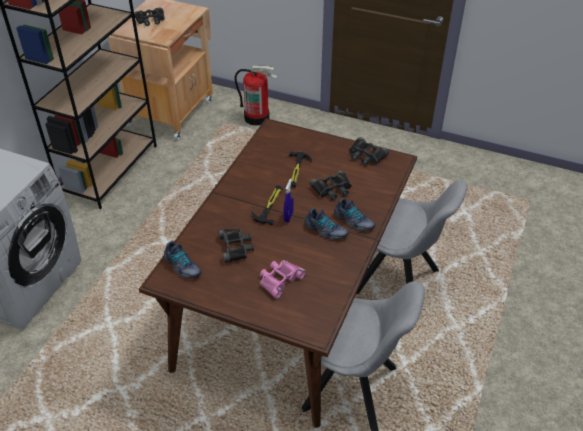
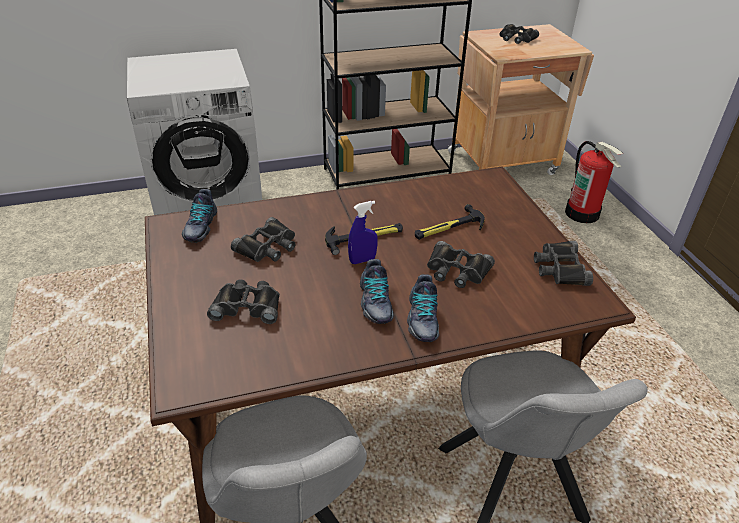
camera: 50 degrees right, 5 degrees down
(279, 279) = (247, 306): pink binoculars -> black binoculars

